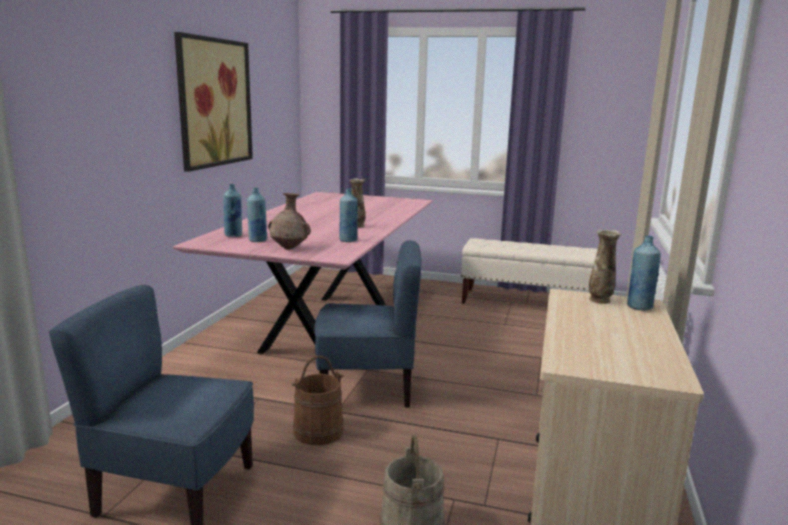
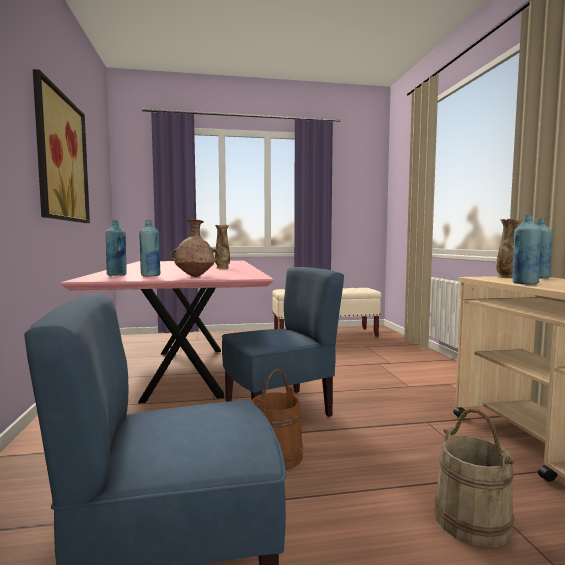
camera: 25 degrees left, 10 degrees down
(348, 240) = (237, 272): blue bottle -> blue bottle (525, 283)

